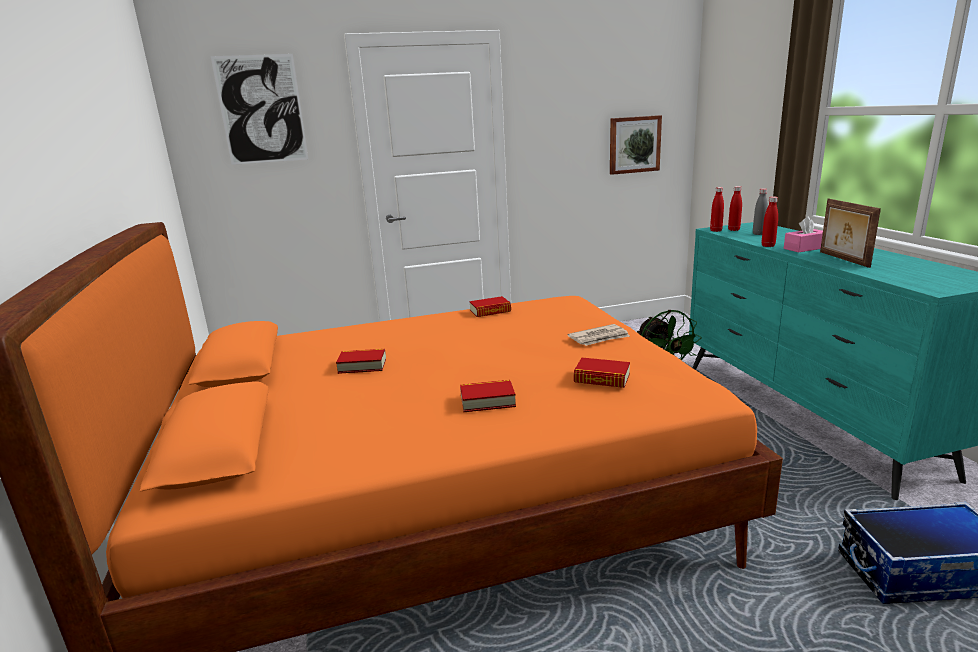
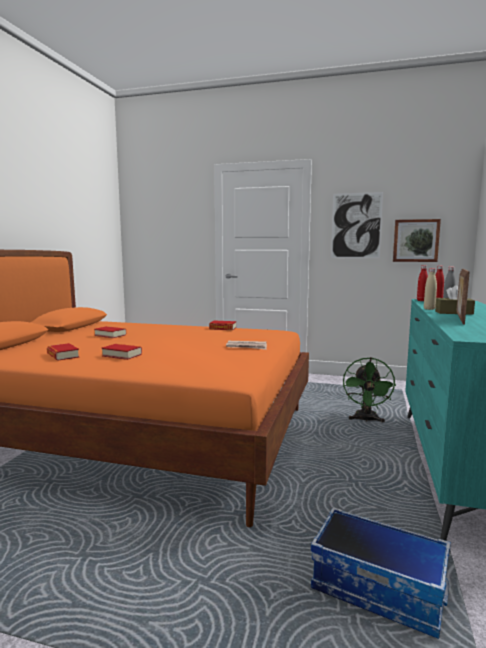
camera: 30 degrees right, 10 degrees down
(261, 110) = (166, 206): picture -> picture (356, 225)
(602, 378) = (193, 358): book -> book (63, 355)
(768, 246) = (429, 309): red bottle -> beige bottle
(805, 248) = (454, 312): pink tissue box -> brown tissue box

